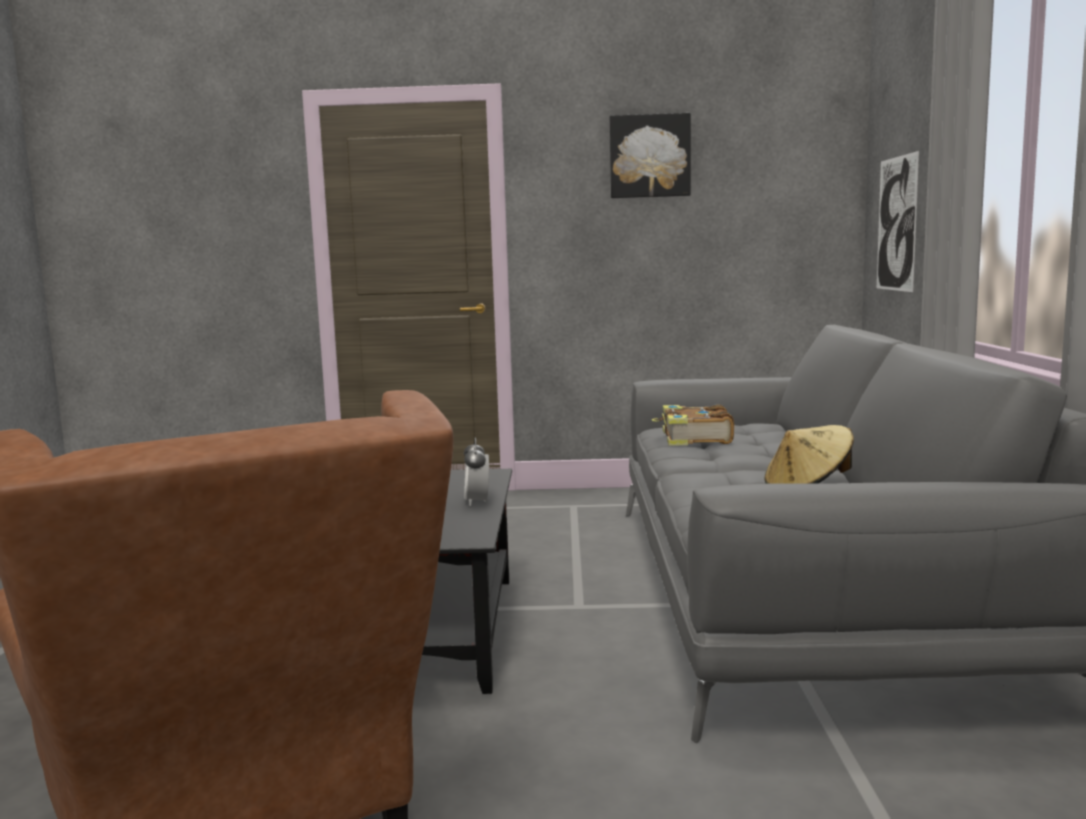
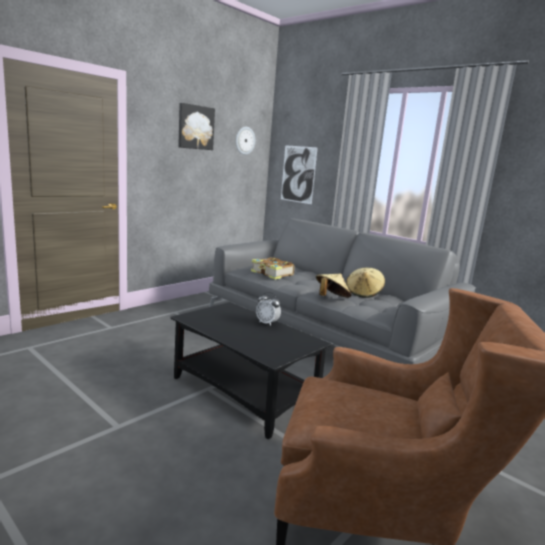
camera: 50 degrees left, 5 degrees up
(696, 486) = (331, 298): none -> beige hat
(783, 167) = (244, 140): none -> wall clock

